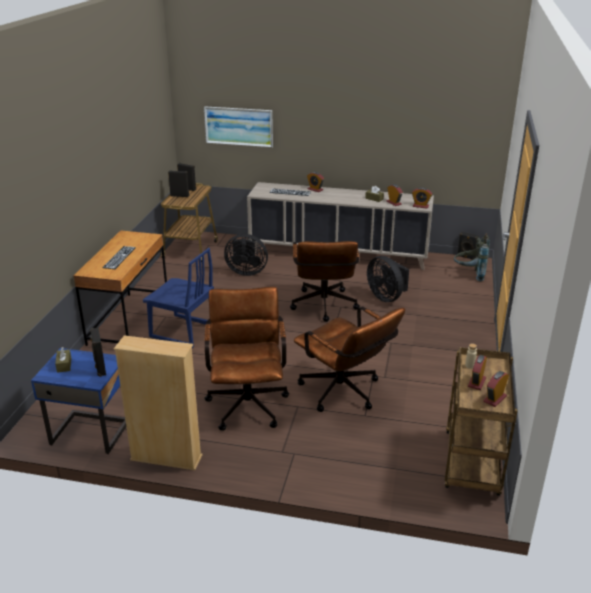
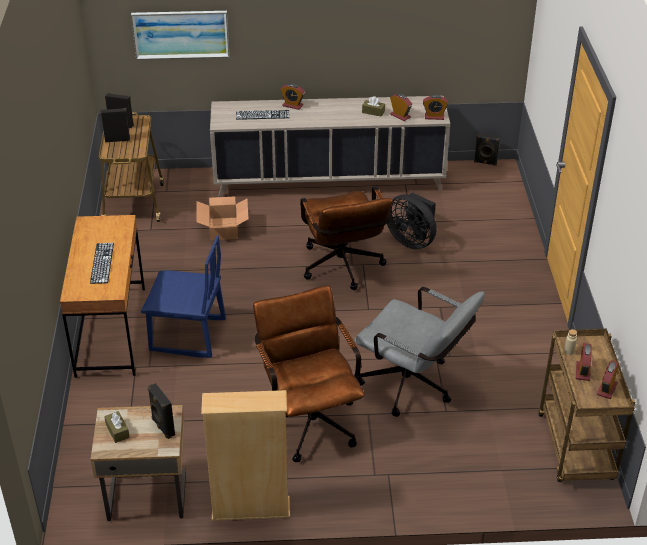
camera: 15 degrees left, 10 degrees up
(91, 432) = (147, 494): blue nightstand -> beige nightstand
(246, 271) = (224, 228): black fan -> cardboard box
(345, 394) = (414, 387): brown office chair -> grey office chair
(469, 275) = (497, 190): grey backpack -> none

